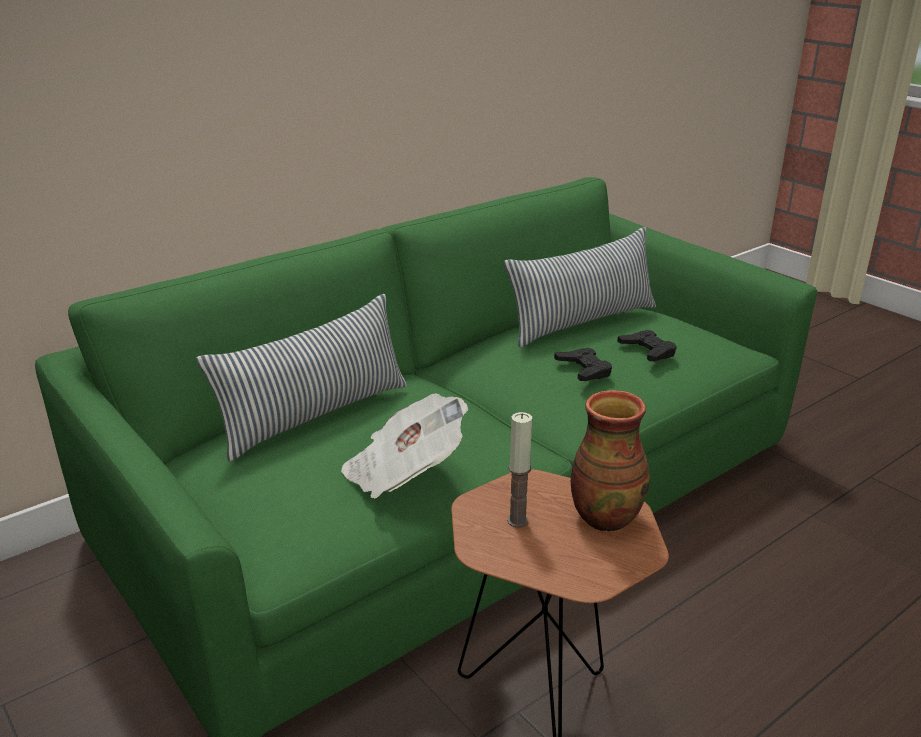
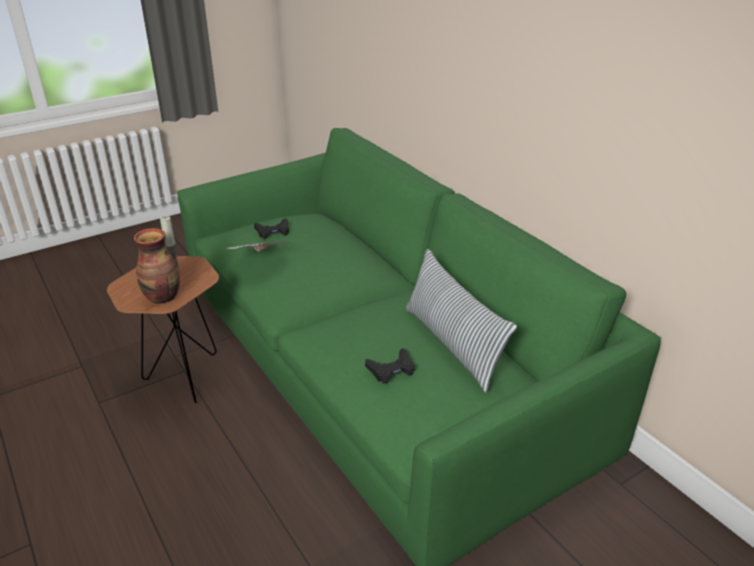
camera: 95 degrees right, 5 degrees up
(315, 415) = (329, 236): pillow -> none
(584, 369) = (364, 333): black game controller -> black game controller (273, 232)

